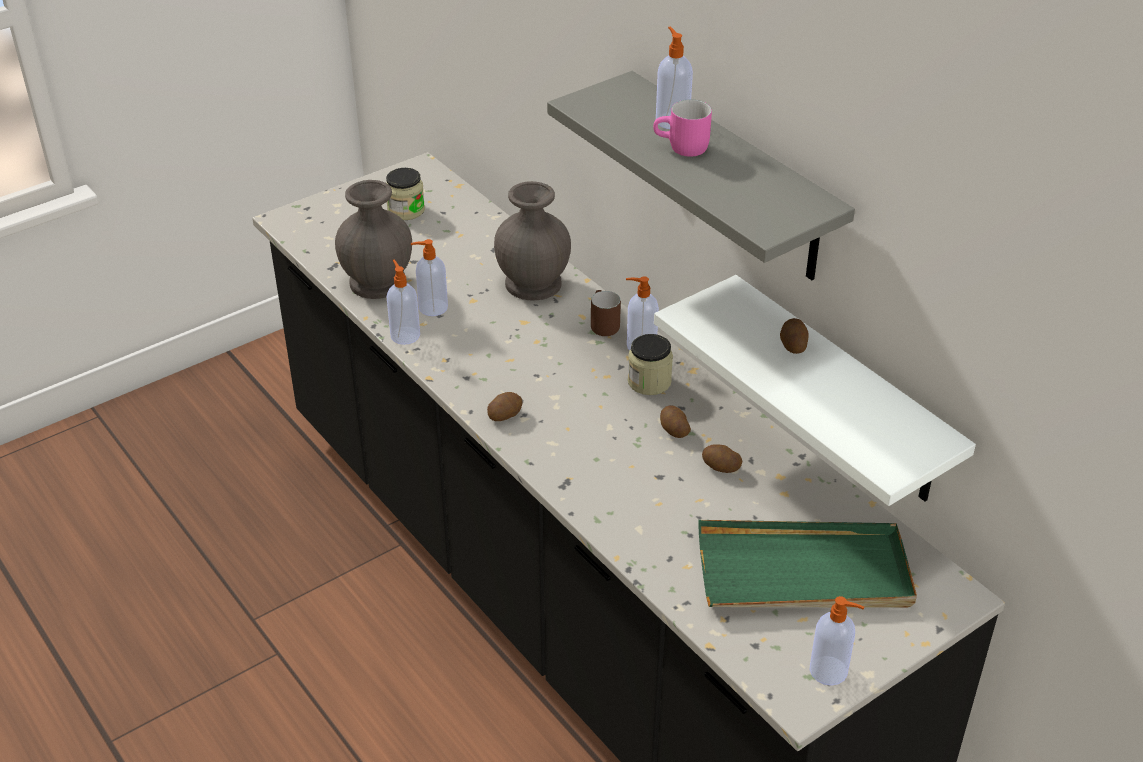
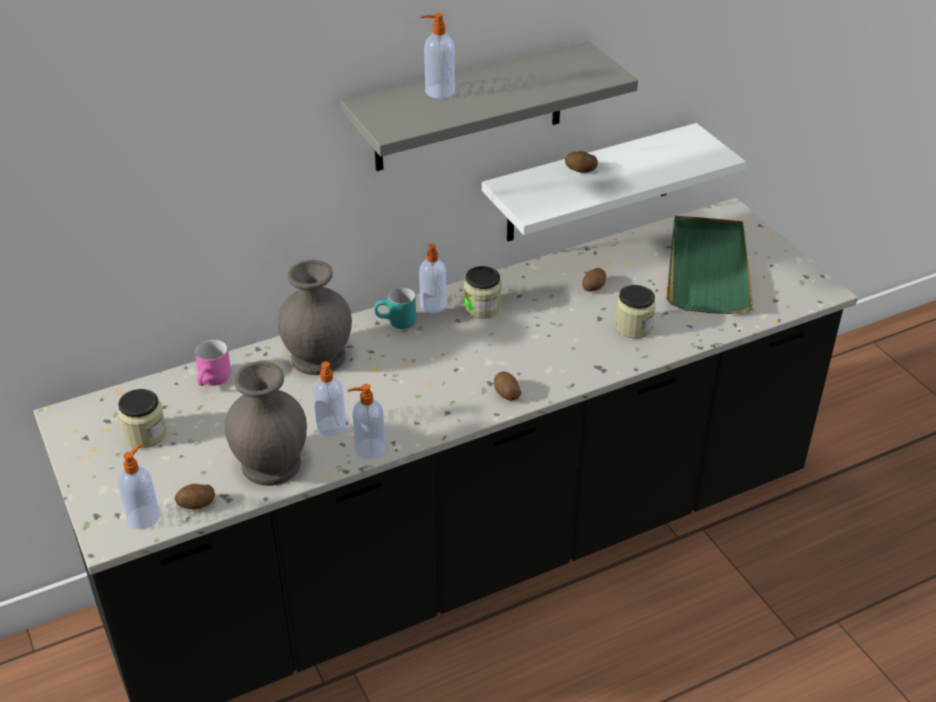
camera: 80 degrees left, 0 degrees up
(601, 325) = (396, 324): brown mug -> turquoise mug
(651, 507) = (633, 327): none -> jar
(673, 430) = (546, 303): potato -> potato (196, 504)
(682, 149) = (486, 93): pink mug -> pink mug (215, 380)
(830, 671) = (797, 273): soap dispenser -> soap dispenser (144, 517)

